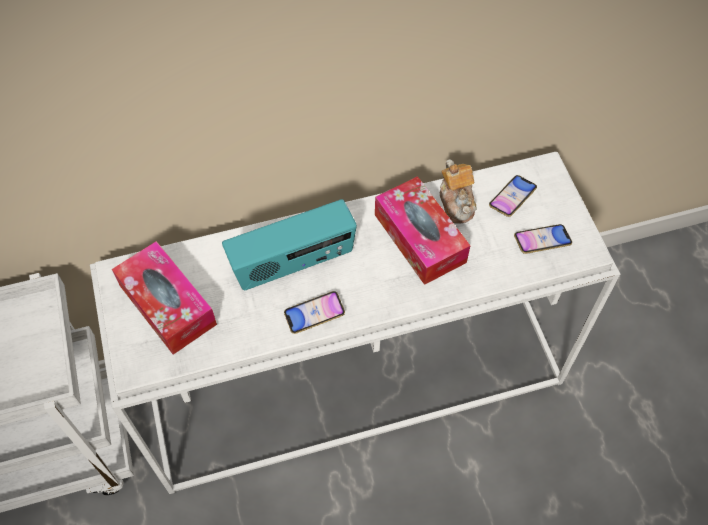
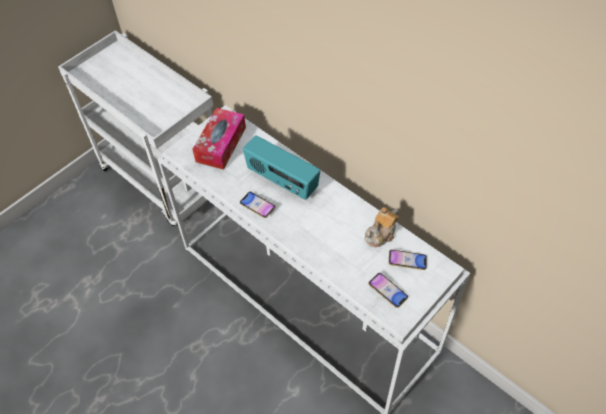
camera: 60 degrees right, 5 degrees down
(419, 238) = (341, 228): tissue box -> none

